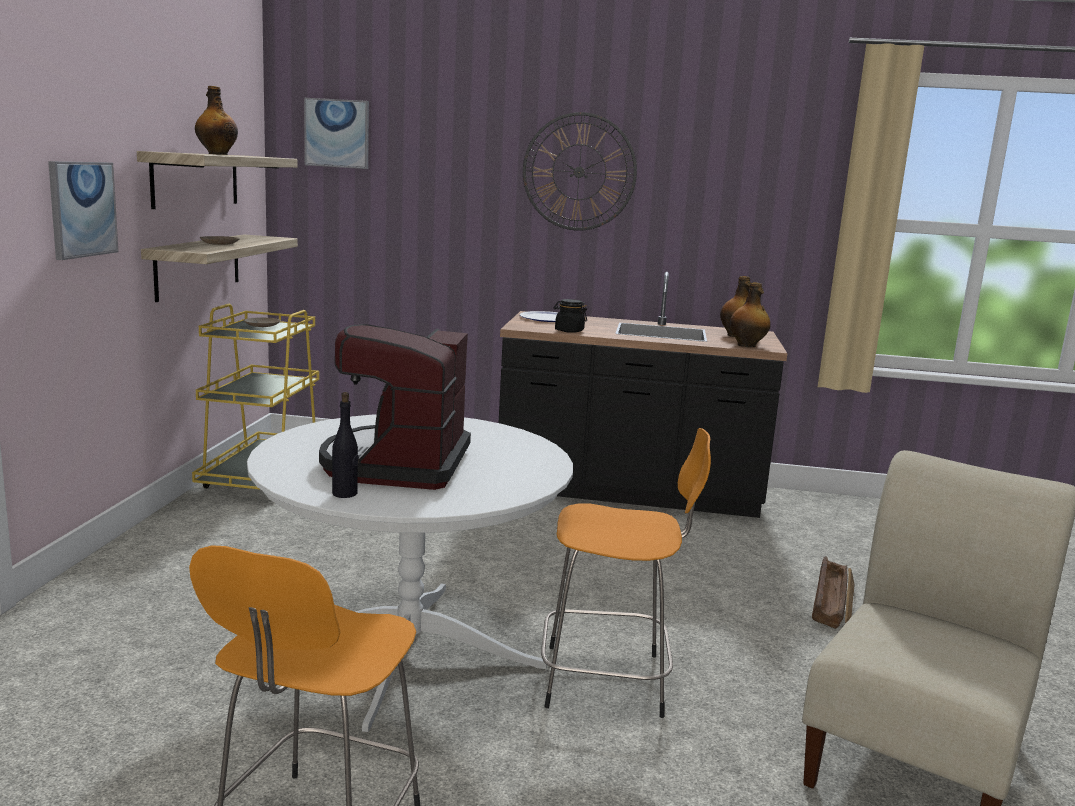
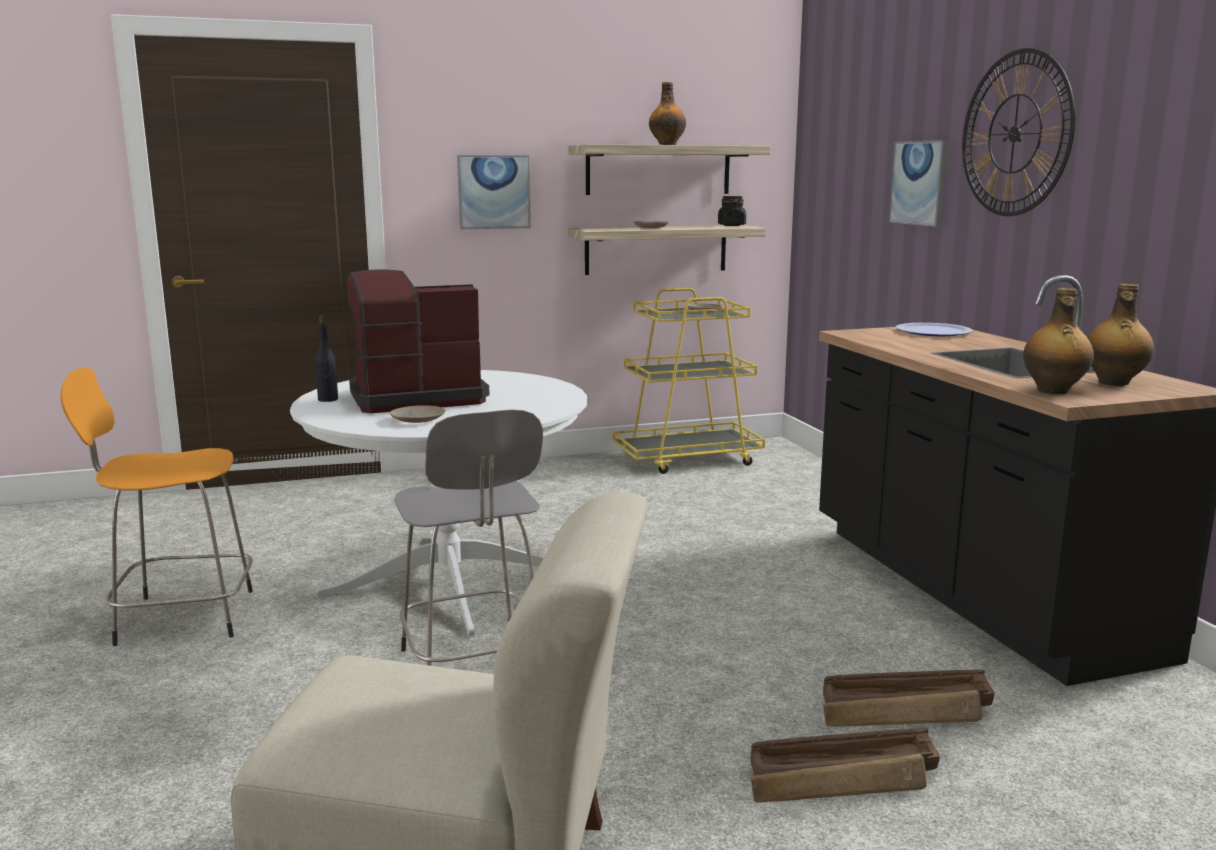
camera: 65 degrees right, 0 degrees up
(337, 133) = (834, 115): picture -> picture (919, 183)
(495, 478) = (417, 420): none -> beige plate
(569, 331) = (886, 342): black jar -> black jar (731, 225)
(609, 681) = (474, 668): orange stool -> grey stool
(766, 562) = (906, 712): none -> crate

